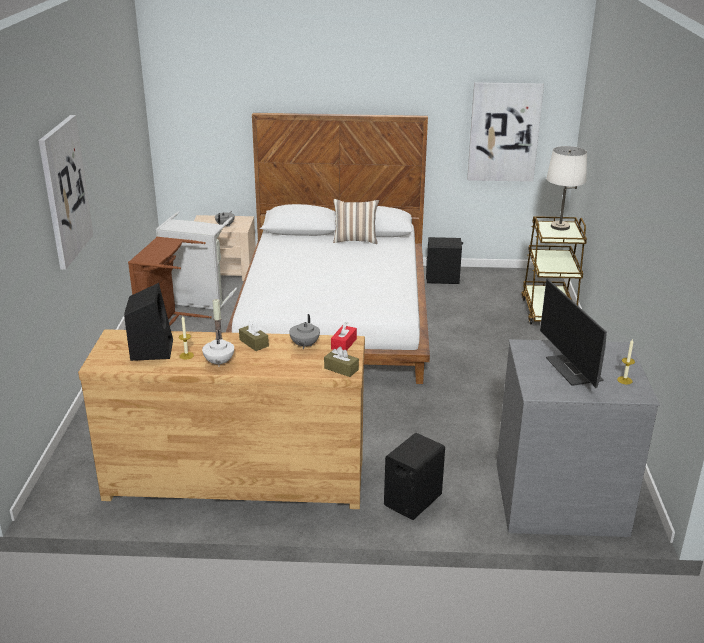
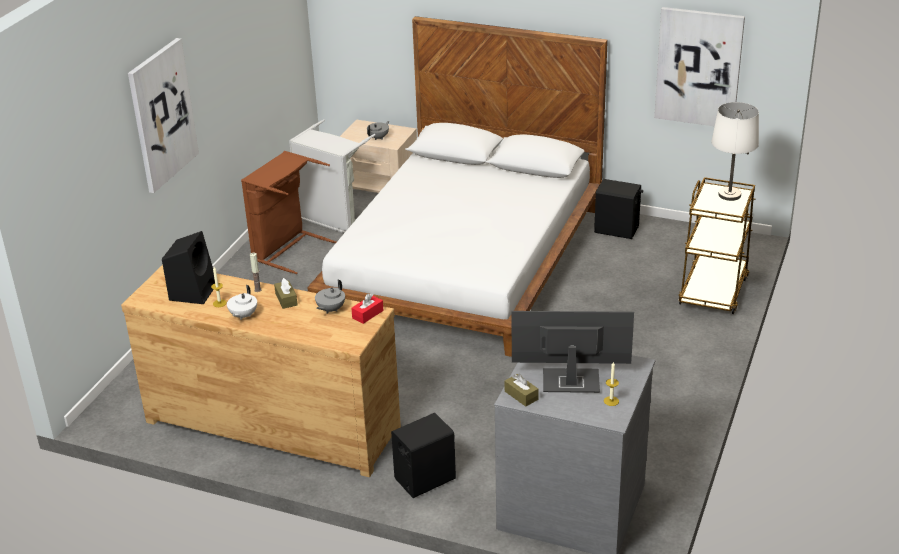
camera: 20 degrees right, 5 degrees up
(341, 369) = (347, 341): brown tissue box -> brown tissue box (521, 395)
(355, 240) = (506, 176): pillow -> none
(574, 370) = (569, 382): monitor -> monitor turned 90 degrees clockwise

